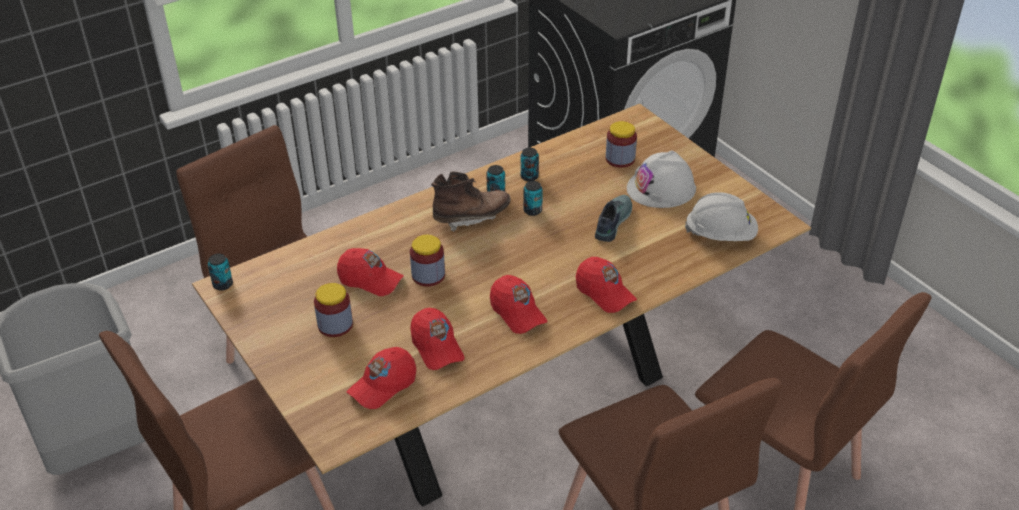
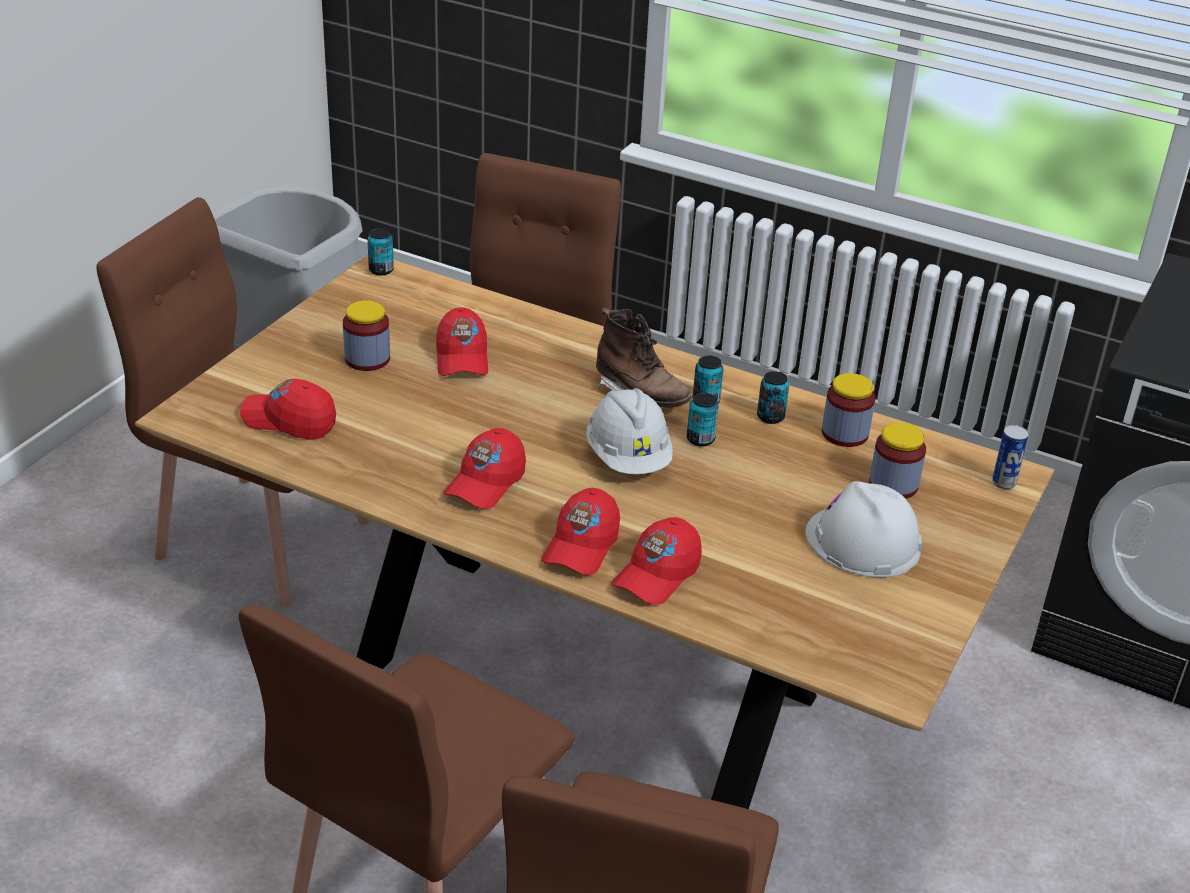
camera: 60 degrees right, 5 degrees down
(428, 275) = (502, 396): jar -> jar (845, 433)
(437, 347) = (378, 439): red cap -> red cap (657, 575)
(611, 222) = (738, 513): shoe -> none
(641, 123) = (1003, 482): none -> can
(720, 235) = (807, 628): white hard hat -> white hard hat (628, 458)

